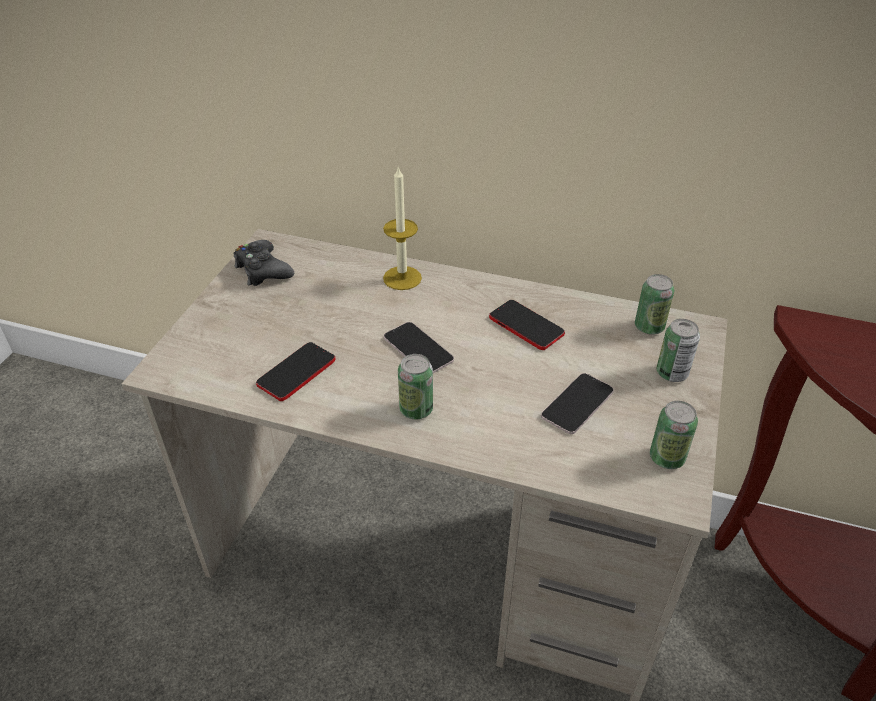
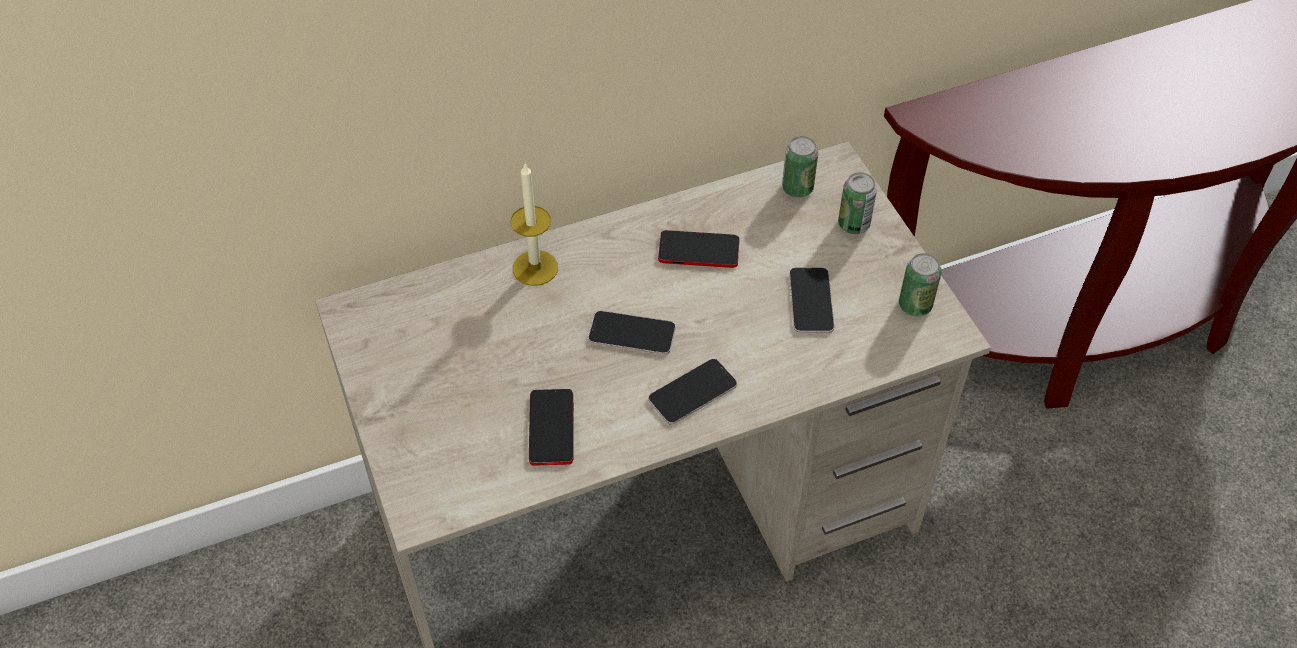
camera: 40 degrees left, 10 degrees up
(263, 270) = (385, 345): black game controller -> none
(416, 409) = (692, 392): can -> phone

